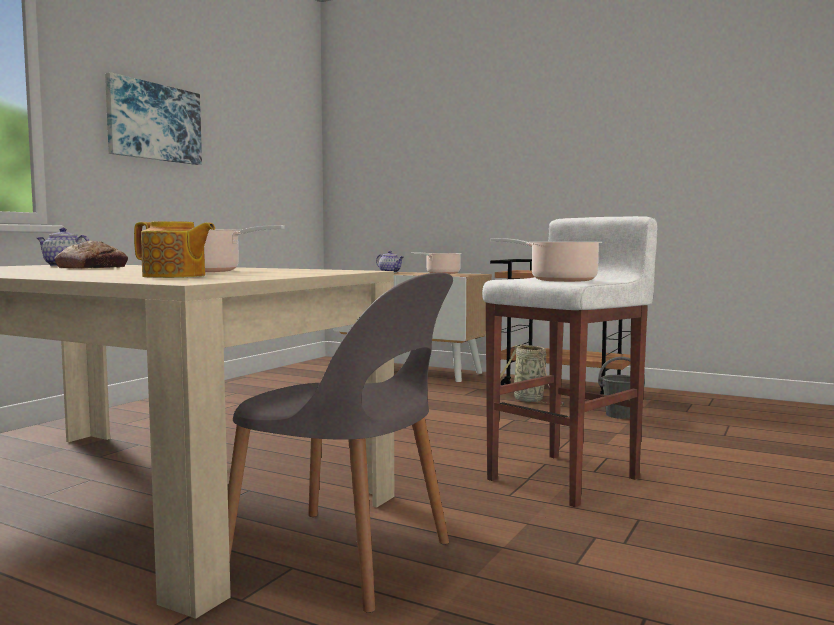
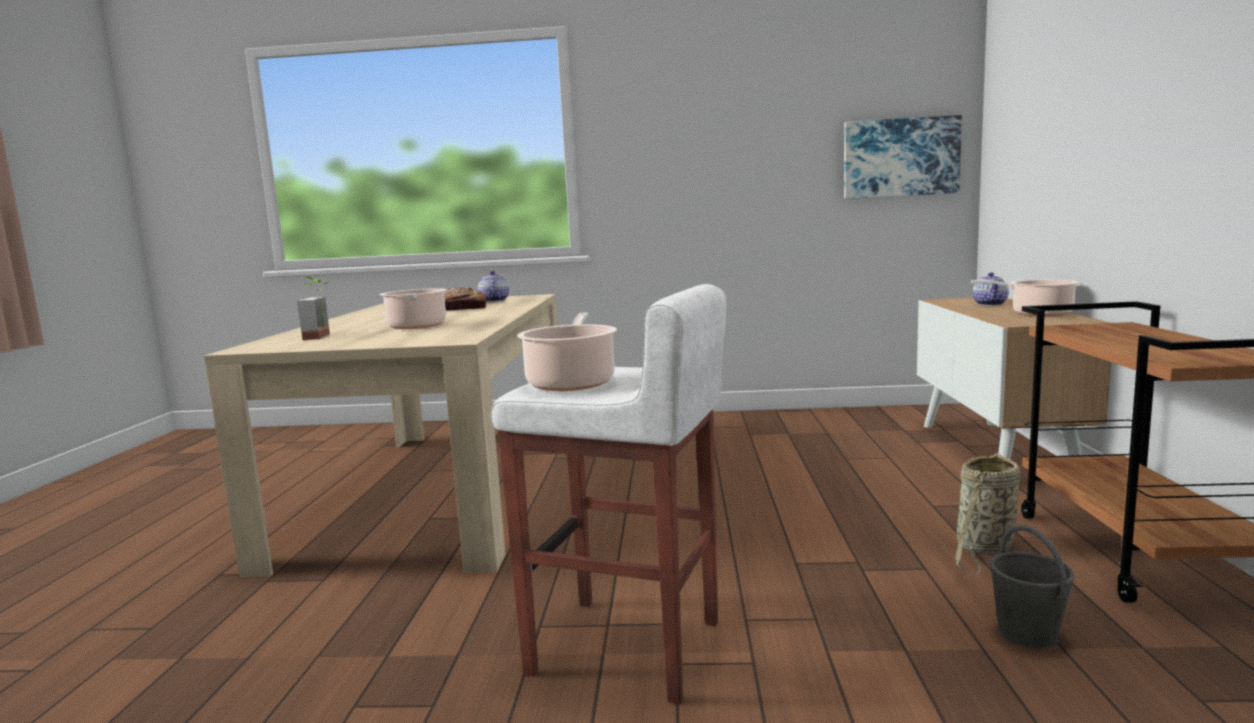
camera: 65 degrees right, 5 degrees up
(154, 122) = (692, 145): picture -> picture (900, 158)
(174, 276) = (323, 336): teapot -> potted plant
(343, 558) = (344, 592): grey chair -> none

